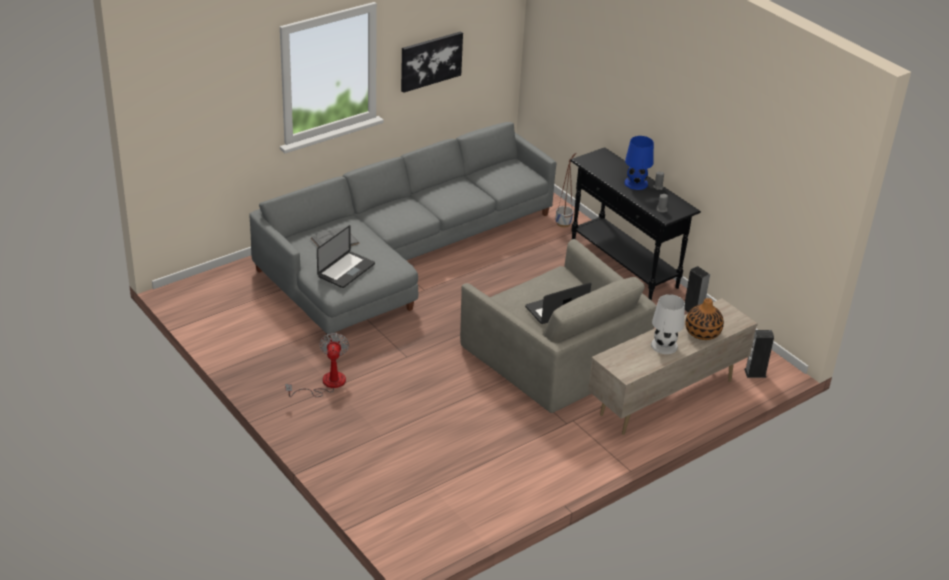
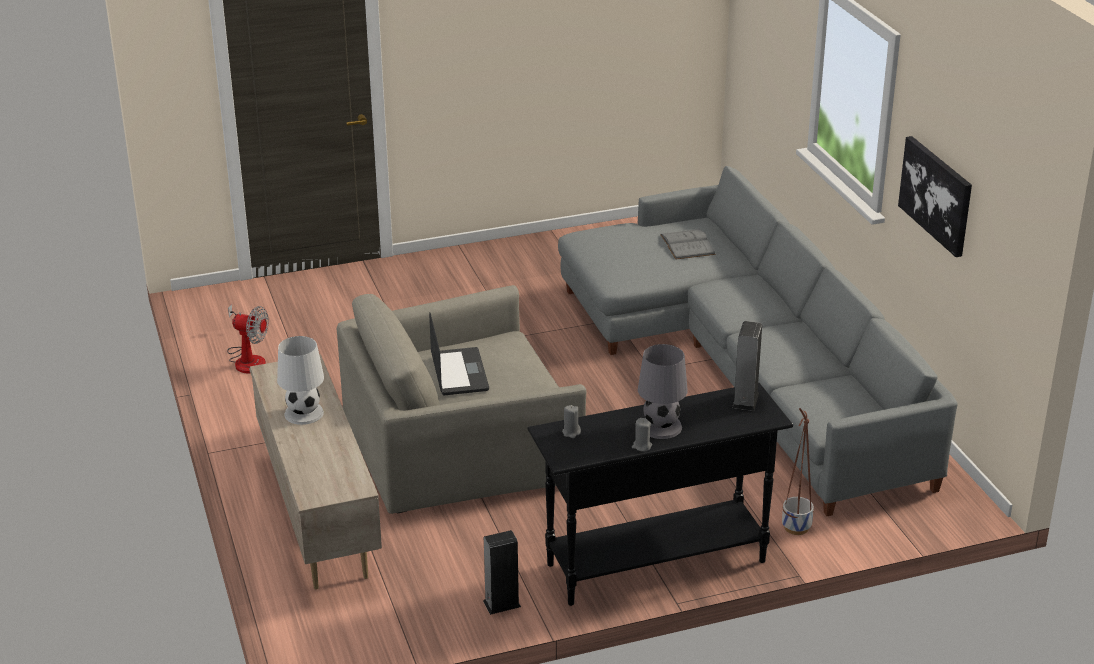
camera: 110 degrees right, 5 degrees down
(326, 384) = (491, 281): fan -> fan (248, 359)
(346, 270) = (616, 244): laptop -> none
(636, 183) = (661, 427): blue table lamp -> grey table lamp
(702, 332) = (309, 453): vase -> none
(755, 373) = (319, 622): speaker -> speaker (745, 400)

